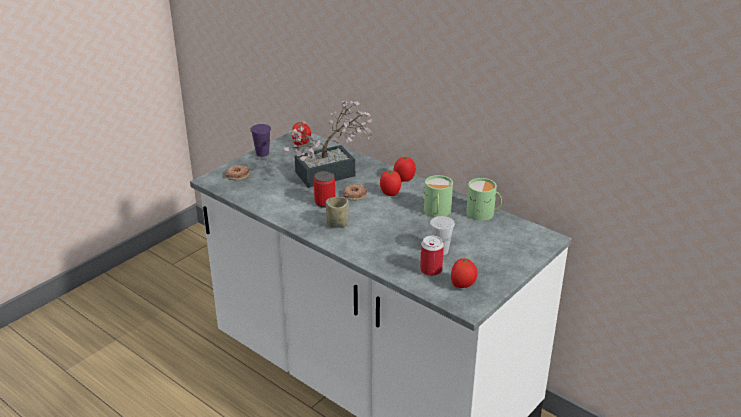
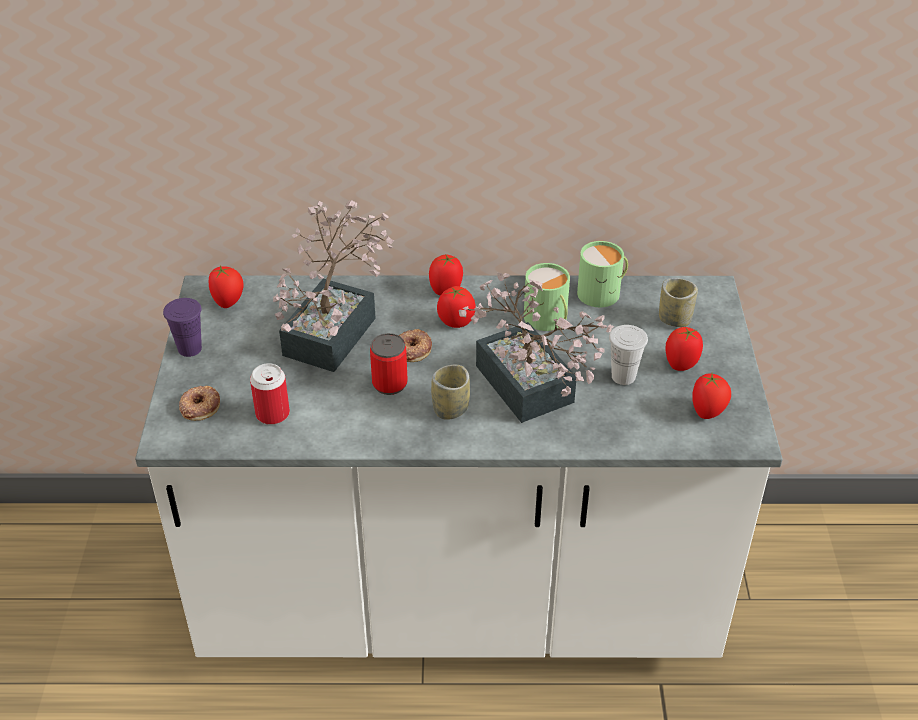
camera: 40 degrees left, 10 degrees up
(384, 235) = (529, 392): none -> potted plant
(431, 270) = (647, 412): can -> can (272, 414)
(480, 260) = (681, 364): none -> tomato
(506, 241) = (674, 319): none -> cup

